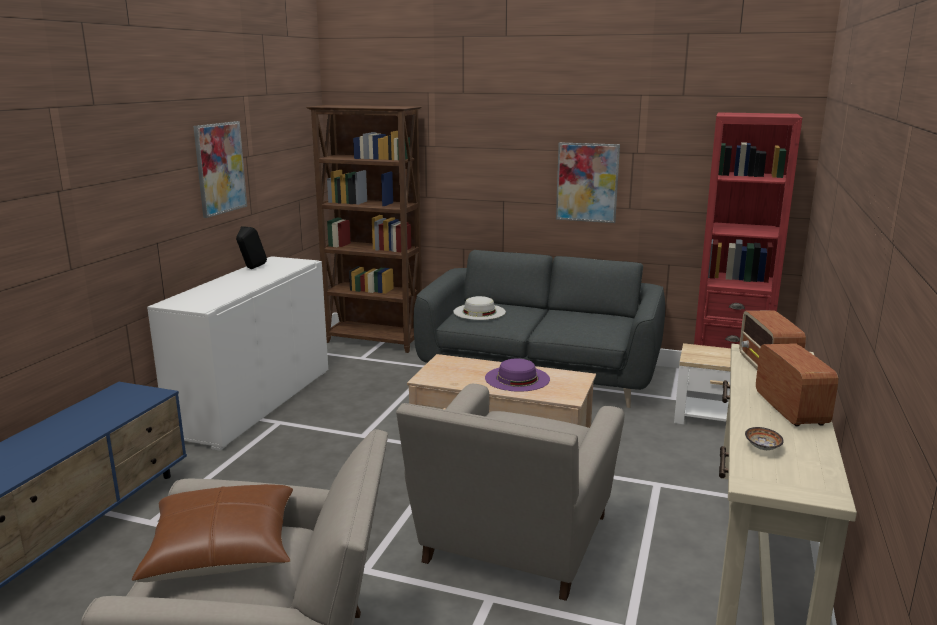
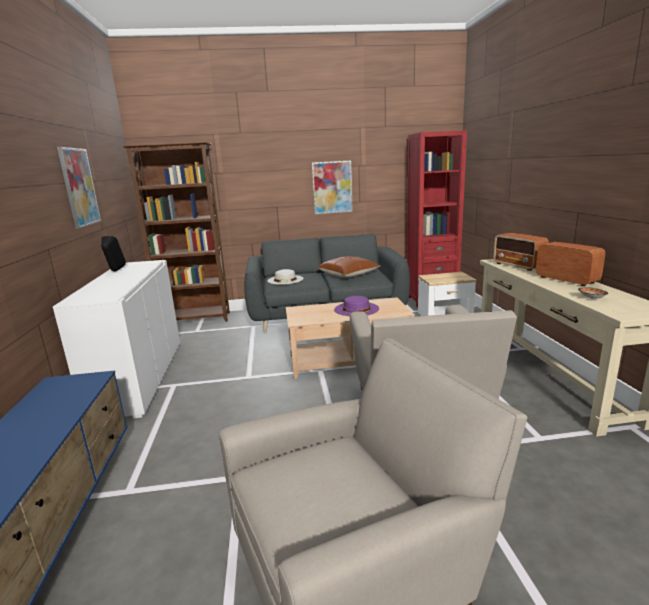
camera: 25 degrees left, 0 degrees up
(222, 550) = (319, 474): brown pillow -> brown pillow (349, 274)

